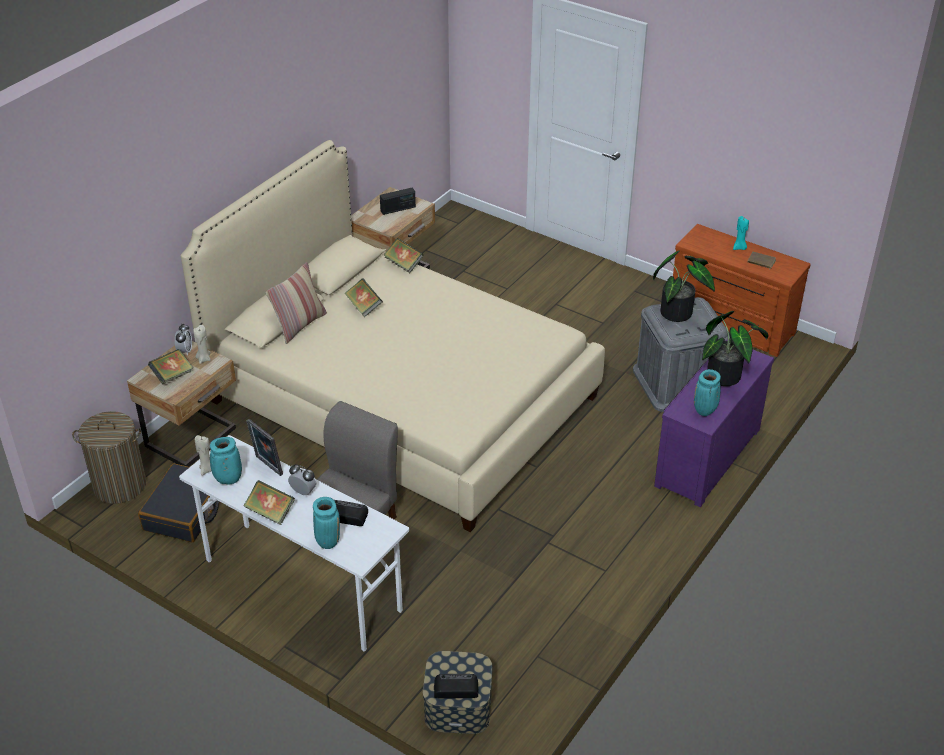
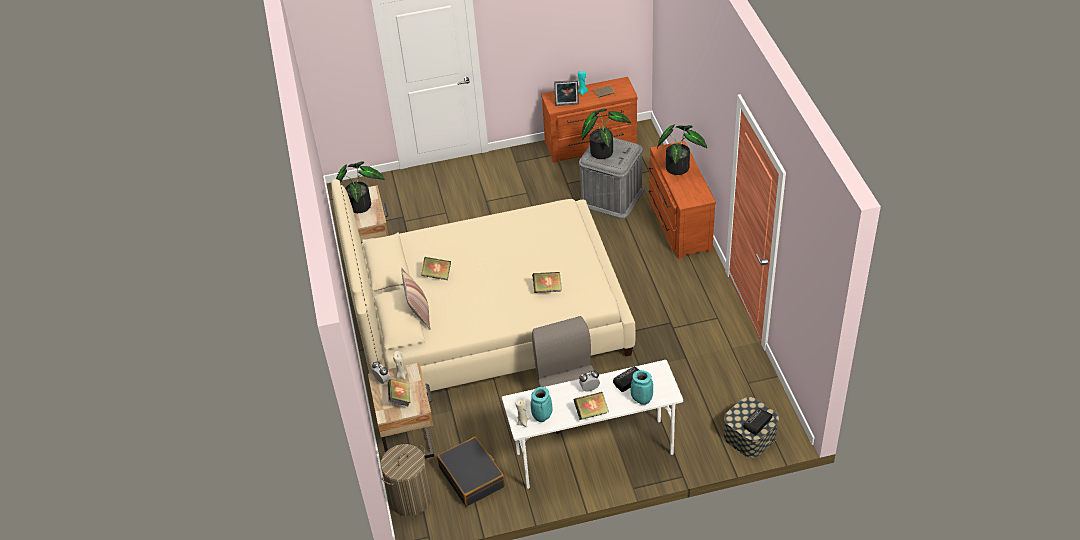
camera: 45 degrees left, 5 degrees up
(267, 466) = (550, 393): picture frame -> picture frame (567, 105)
(398, 209) = (361, 204): radio -> potted plant
(403, 264) = (418, 234): book -> book (547, 288)
(704, 456) = (678, 224): purple dresser -> brown dresser
(705, 411) = (696, 192): turquoise vase -> none

